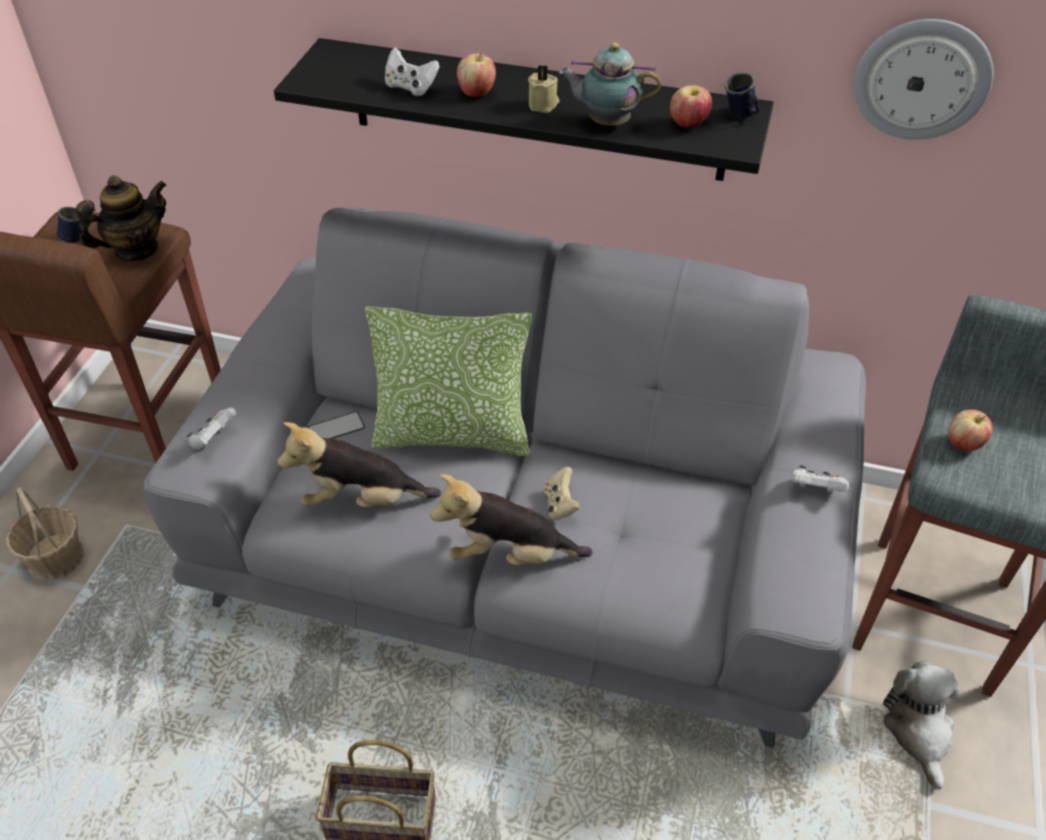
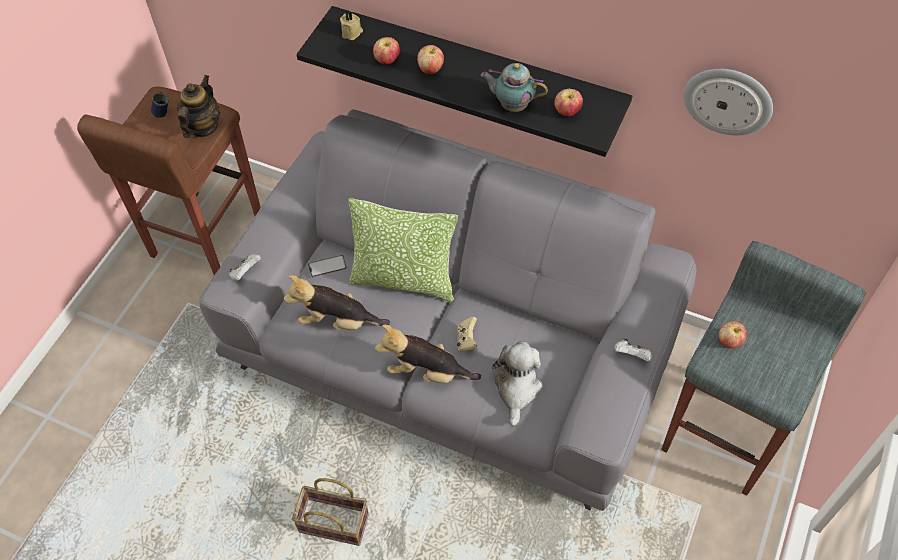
camera: 10 degrees right, 10 degrees up
(56, 557) = (141, 321): basket -> none
(136, 249) = (203, 127): teapot -> teapot turned 45 degrees counterclockwise
(410, 88) = (387, 60): white game controller -> apple
(544, 104) = (474, 84): beige candle -> beige candle (352, 33)
(741, 117) = (605, 108): blue mug -> none
(918, 731) = (690, 512): plush toy -> plush toy (517, 388)

